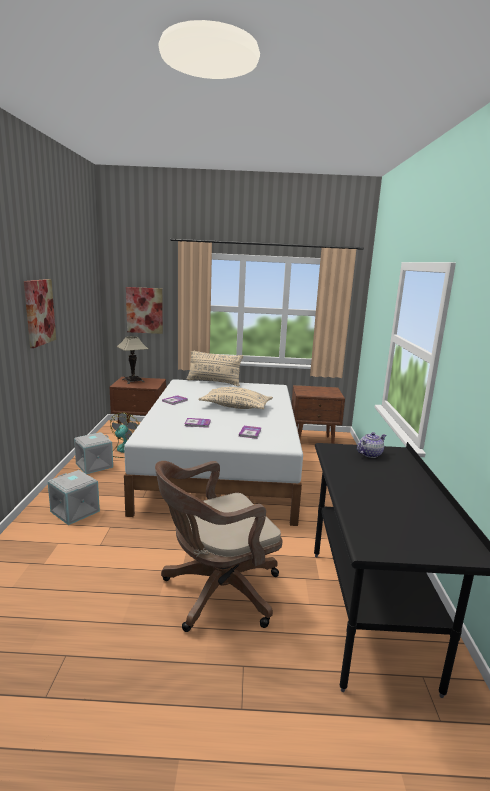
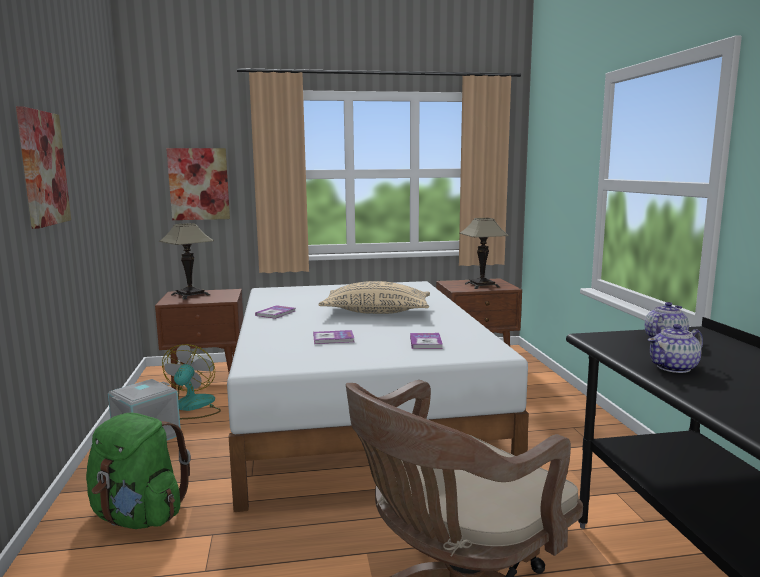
camera: 10 degrees left, 5 degrees down
(76, 511) = (139, 516): grey storage box -> green backpack
(214, 382) = (319, 286): beige pillow -> none
(320, 392) = (482, 285): none -> table lamp
(352, 474) = (674, 367): none -> teapot

